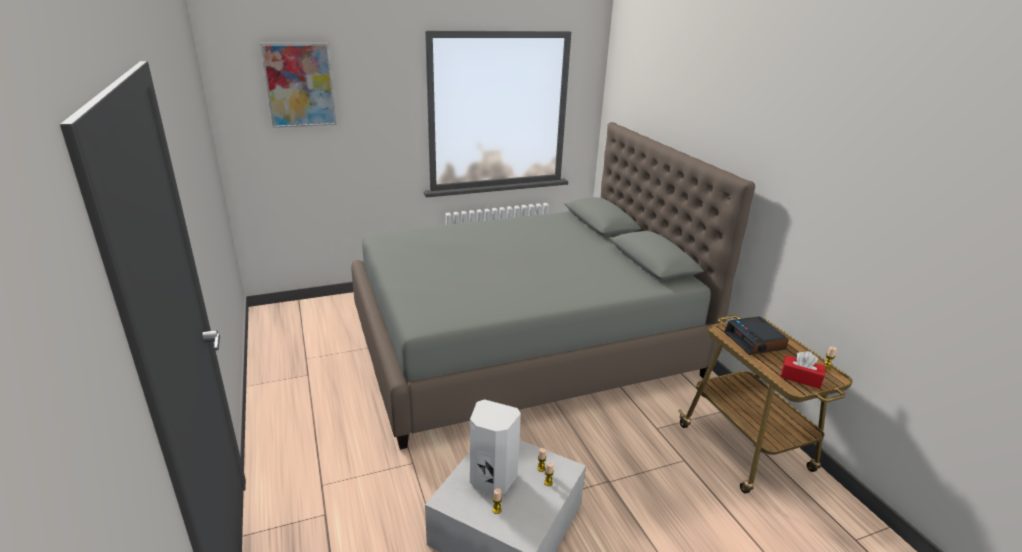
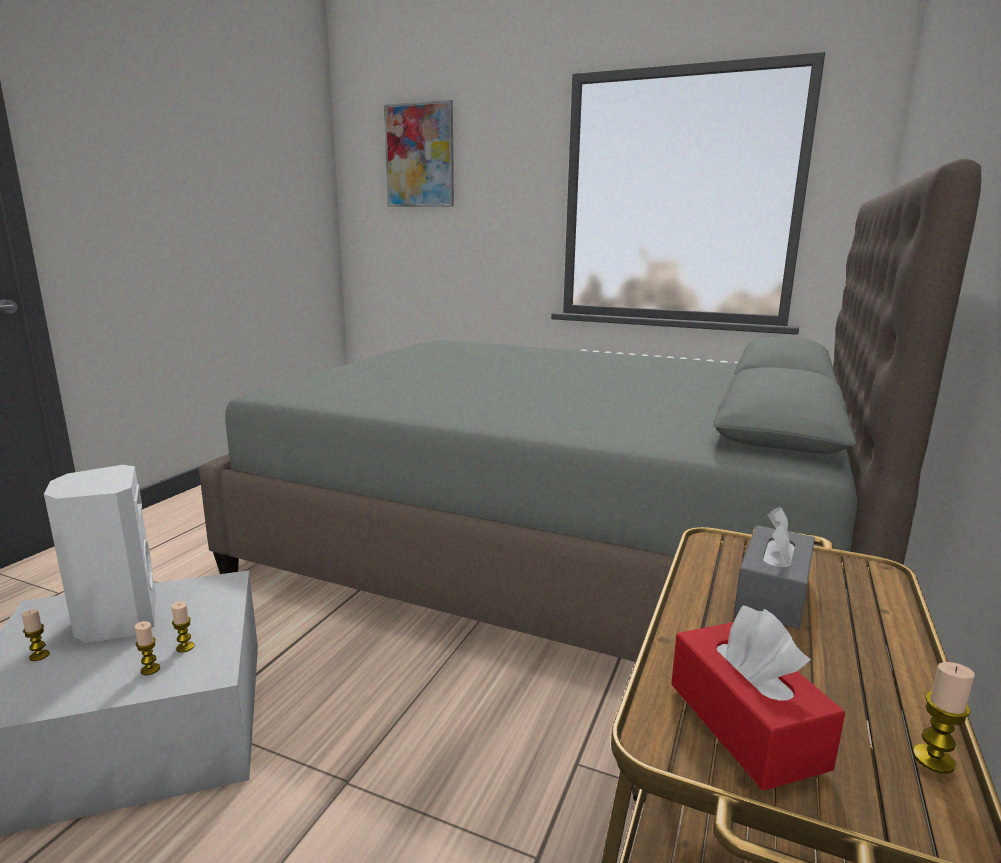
camera: 45 degrees right, 10 degrees down
(755, 341) = (772, 594): alarm clock -> grey tissue box

